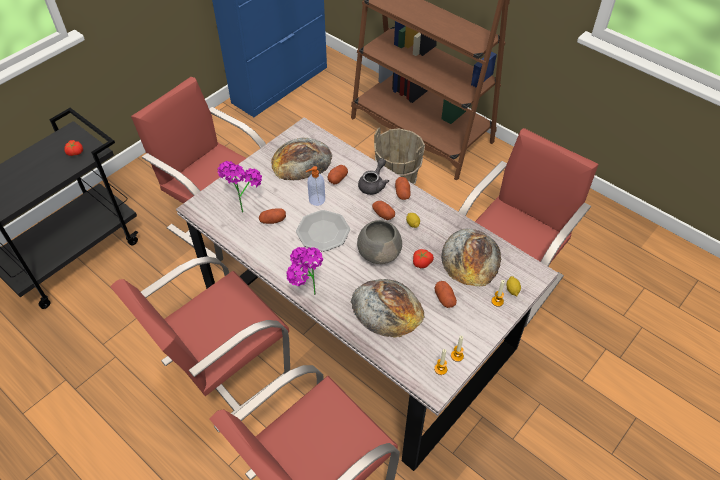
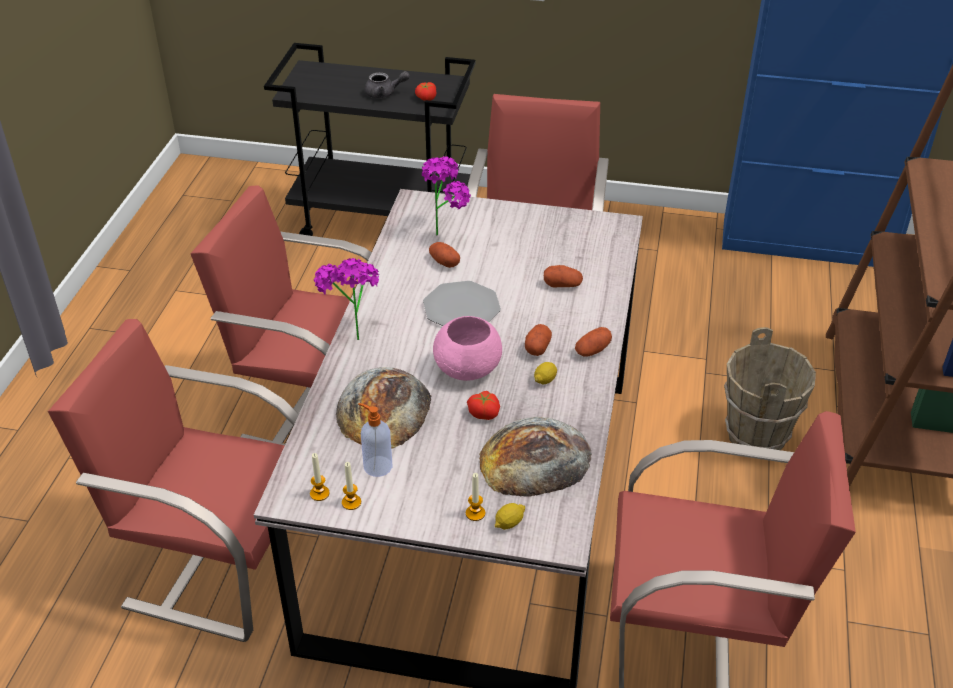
camera: 60 degrees right, 10 degrees down
(301, 160) = (564, 244): bread -> none
(316, 200) = (509, 282): soap dispenser -> soap dispenser (377, 466)
(373, 184) = (583, 319): grey teapot -> grey teapot (384, 93)
(379, 252) = (469, 368): grey bowl -> pink bowl
(445, 298) = (439, 457): potato -> none

